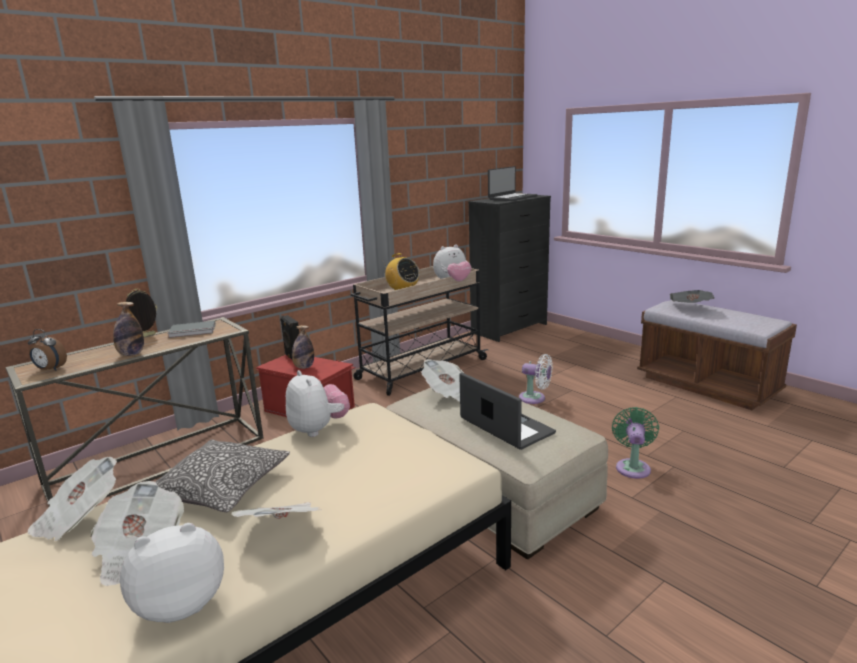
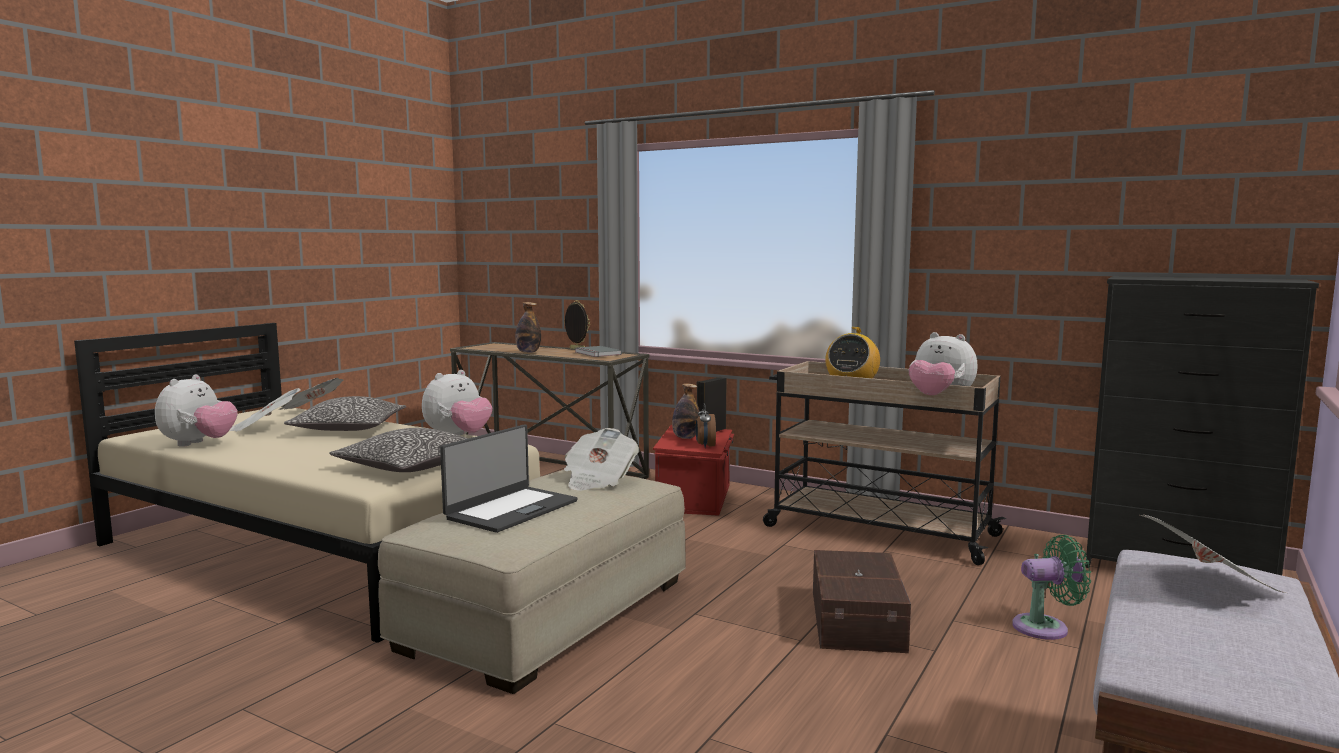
camera: 70 degrees right, 10 degrees down
(50, 369) = (490, 347): alarm clock -> alarm clock (705, 446)
(181, 603) = (198, 444): plush toy -> plush toy turned 60 degrees clockwise
(283, 529) = (277, 449): newspaper -> none
(411, 451) = (409, 466): none -> pillow
(512, 197) = (1214, 278): laptop -> none
(535, 398) = (859, 620): white fan -> brown storage box
(633, 467) = (656, 722): green fan -> green fan (1046, 627)

